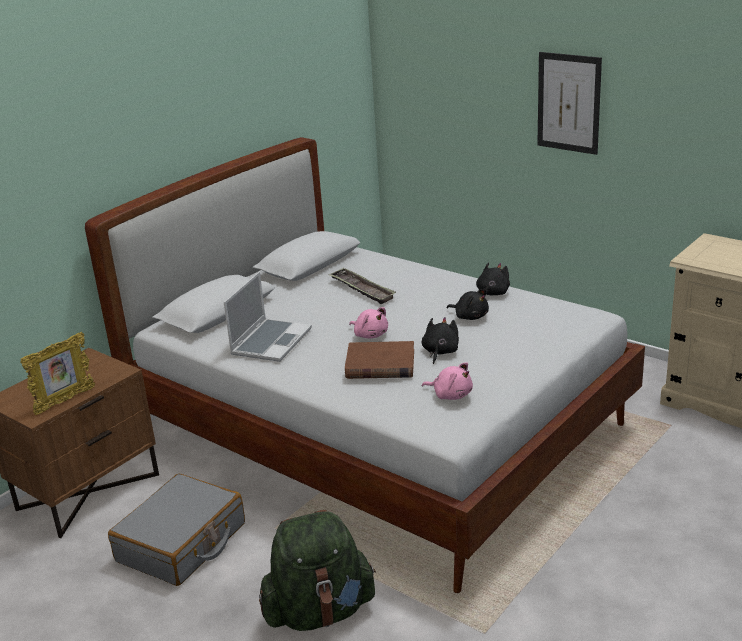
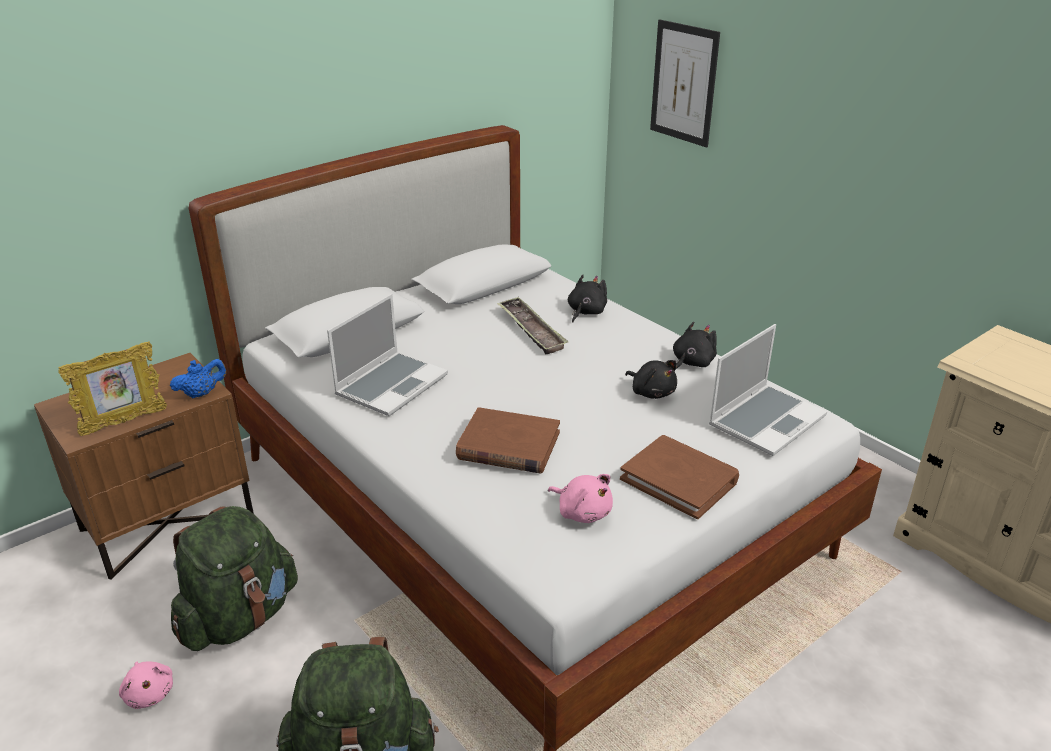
camera: 10 degrees right, 5 degrees up
(117, 373) = (201, 393): none -> blue teapot
(182, 543) = (240, 618): grey suitcase -> green backpack
(370, 335) = (515, 397): pink plush toy -> pink plush toy (149, 693)
(440, 352) = (593, 440): black plush toy -> black plush toy (585, 312)
(511, 366) = (679, 480): none -> brown book
(559, 321) = (766, 420): none -> laptop
(568, 103) = (844, 123): picture -> picture (684, 83)

